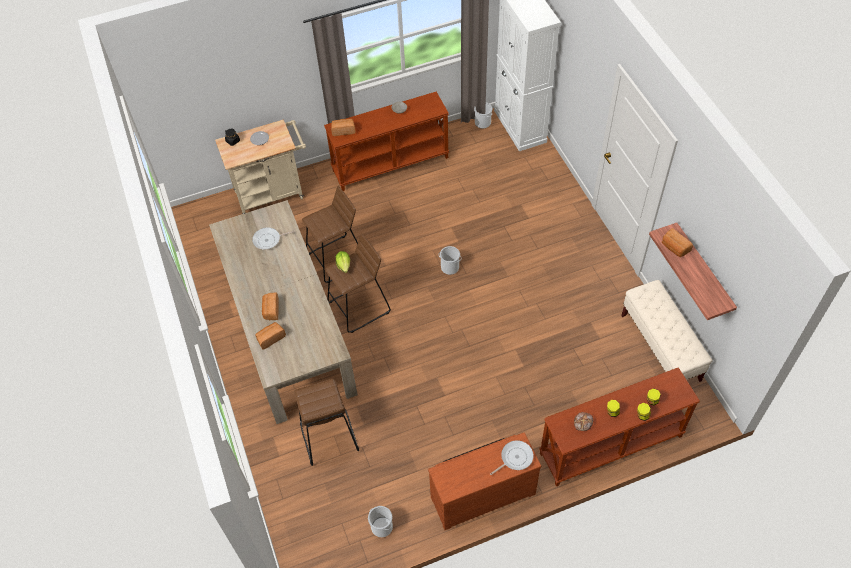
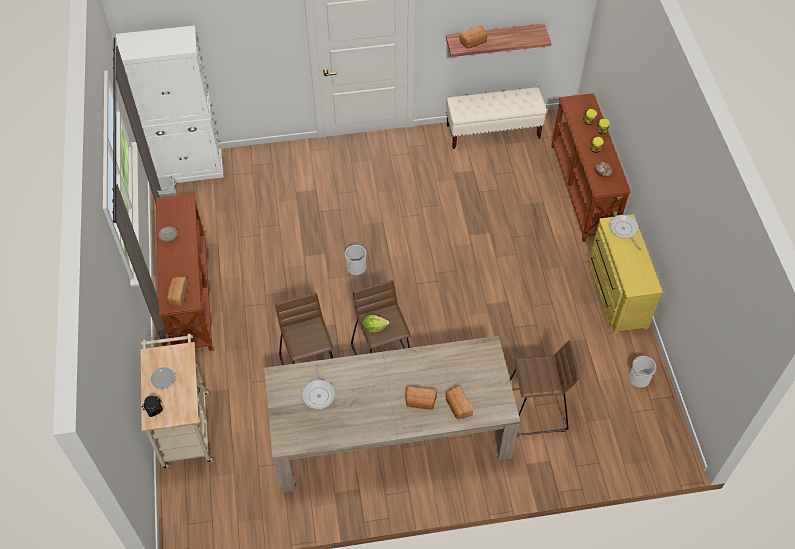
camera: 80 degrees left, 0 degrees up
(481, 493) = (615, 293): brown dresser -> yellow dresser

